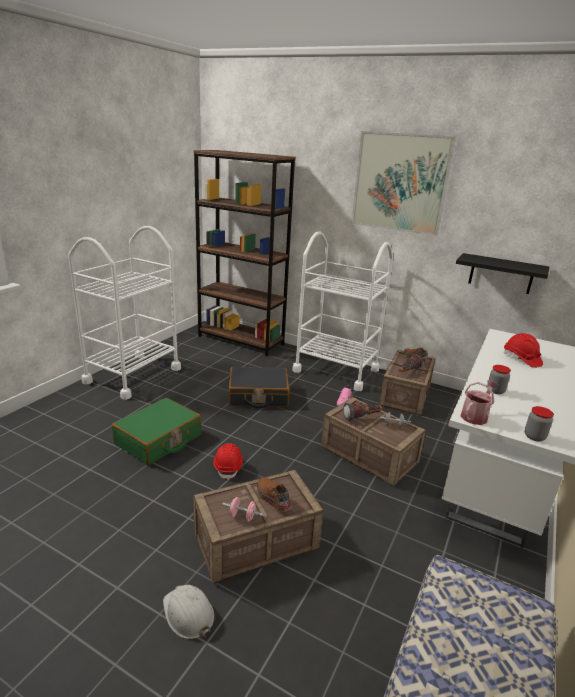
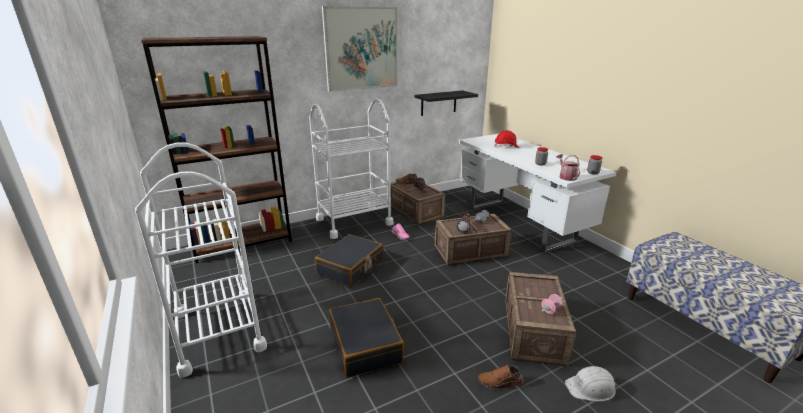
camera: 55 degrees left, 0 degrees up
(159, 440) = (365, 345): green suitcase -> black suitcase
(228, 467) = (438, 316): red hard hat -> none
(272, 498) = (537, 291): brown shoe -> brown shoe (500, 383)

